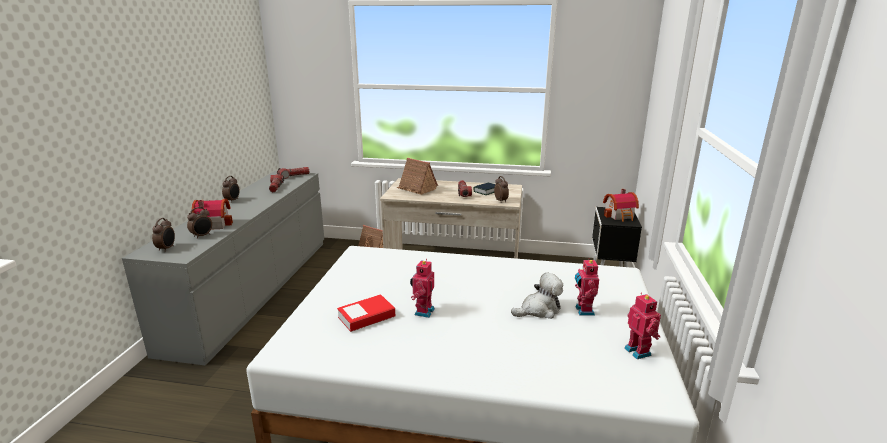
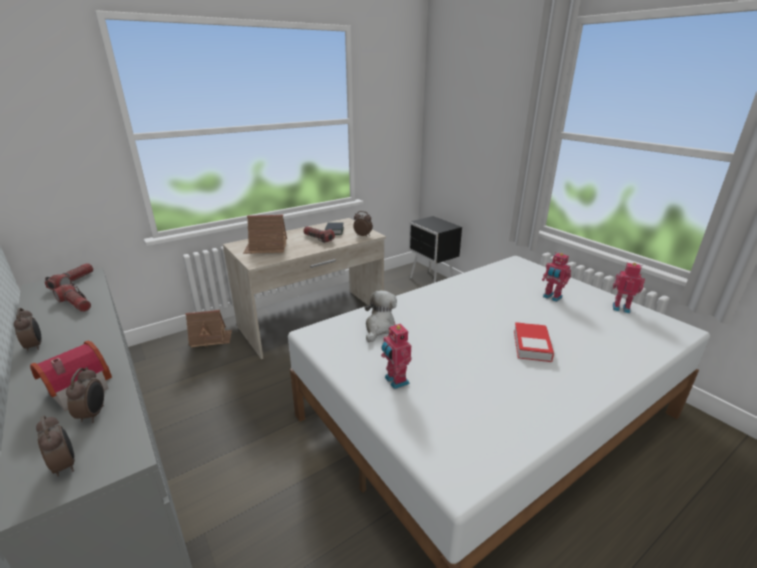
camera: 45 degrees left, 5 degrees up
(366, 317) = (450, 388): book -> book (531, 345)
(423, 311) = (476, 355): toy robot -> toy robot (395, 381)
(539, 310) = (533, 310): plush toy -> plush toy (379, 327)
(620, 216) = (436, 223): toy house -> none

